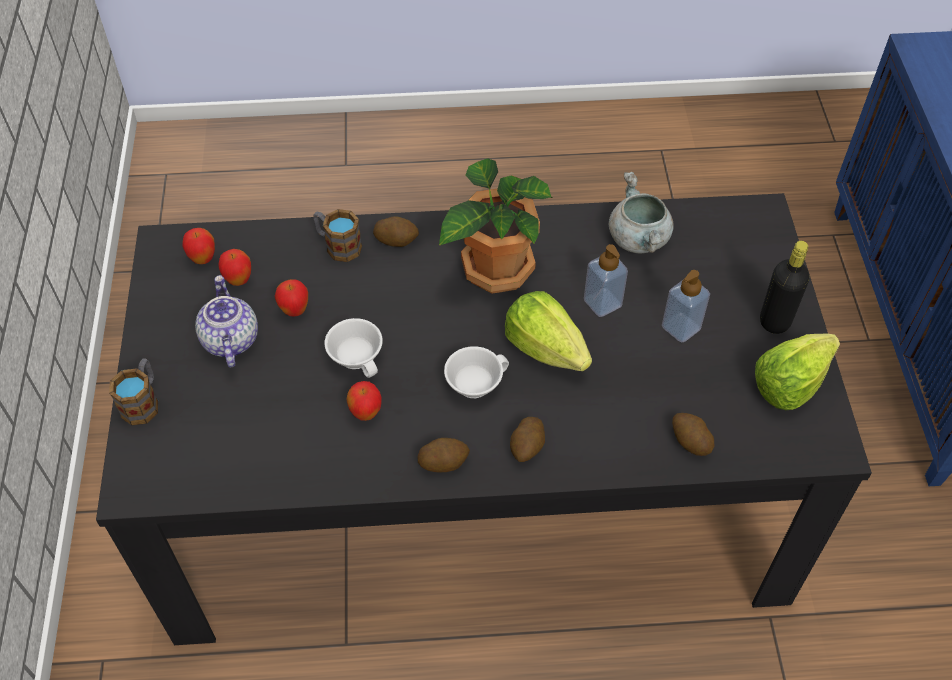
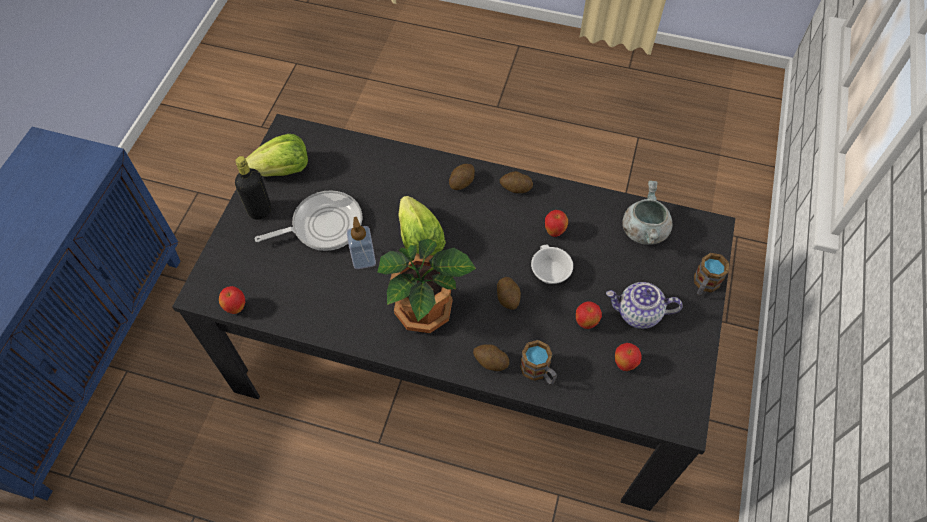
camera: 160 degrees left, 5 degrees up
(203, 259) = (651, 394): apple -> apple (236, 308)
(229, 340) = (638, 313): teapot -> teapot turned 90 degrees clockwise
(474, 381) = (477, 231): white cup -> none
(640, 239) = (306, 301): grey cooking pot -> grey cooking pot (643, 230)
(681, 327) = (323, 225): soap dispenser -> frying pan
(690, 441) = (364, 157): potato -> potato (508, 298)

